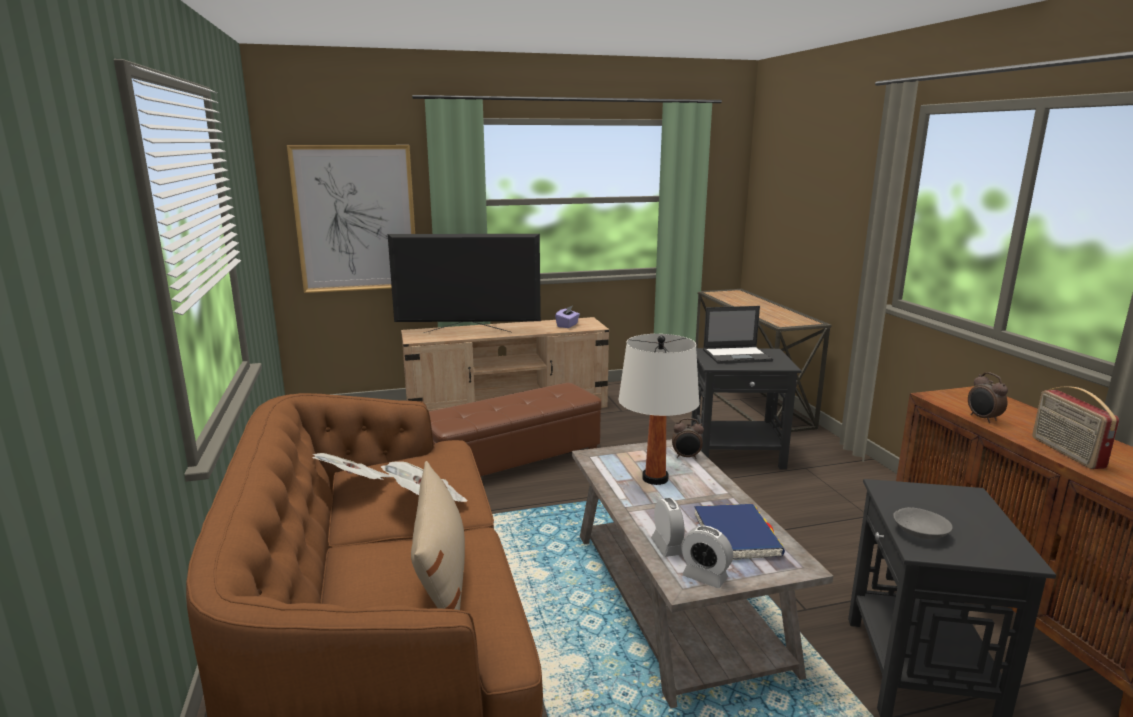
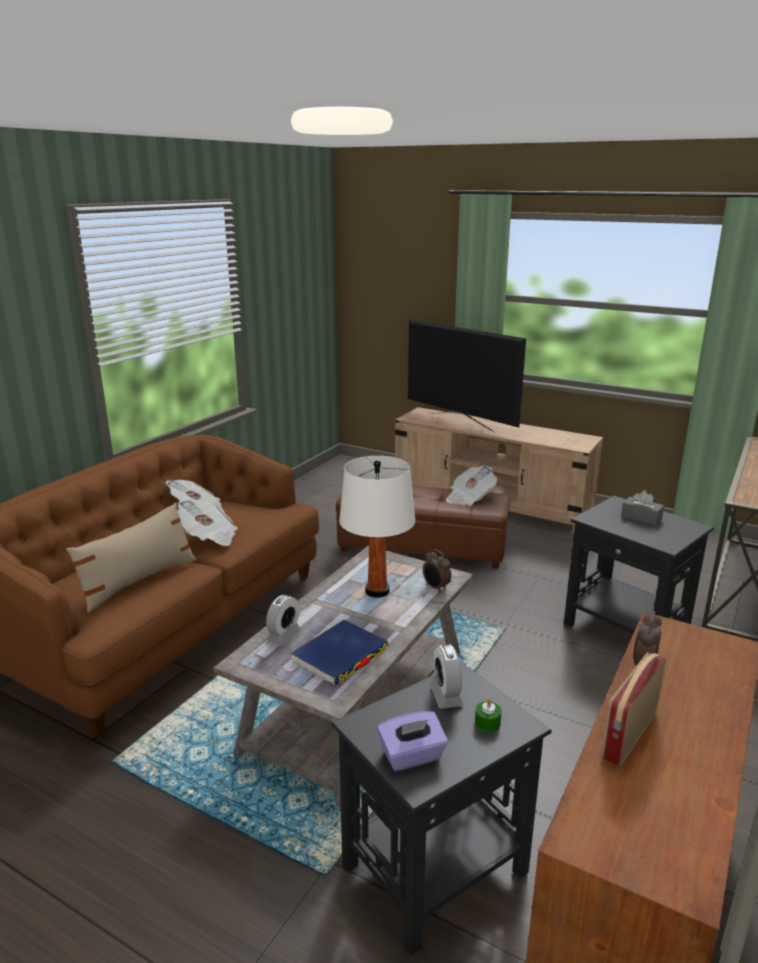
camera: 45 degrees right, 5 degrees up
(356, 219) = (401, 301): picture -> none
(550, 393) = (469, 498): none -> newspaper
(567, 325) = (557, 439): purple tissue box -> purple tissue box (412, 756)
(705, 577) = (263, 665): alarm clock -> alarm clock (446, 695)
(737, 355) = (641, 517): laptop -> grey tissue box
(920, 532) = (392, 716): grey bowl -> none
(959, 503) = (487, 723): none -> green candle

